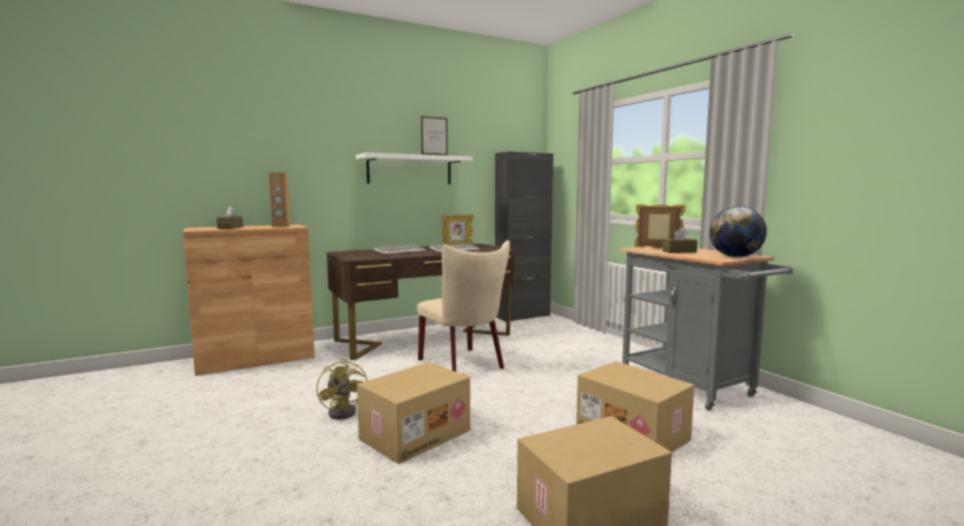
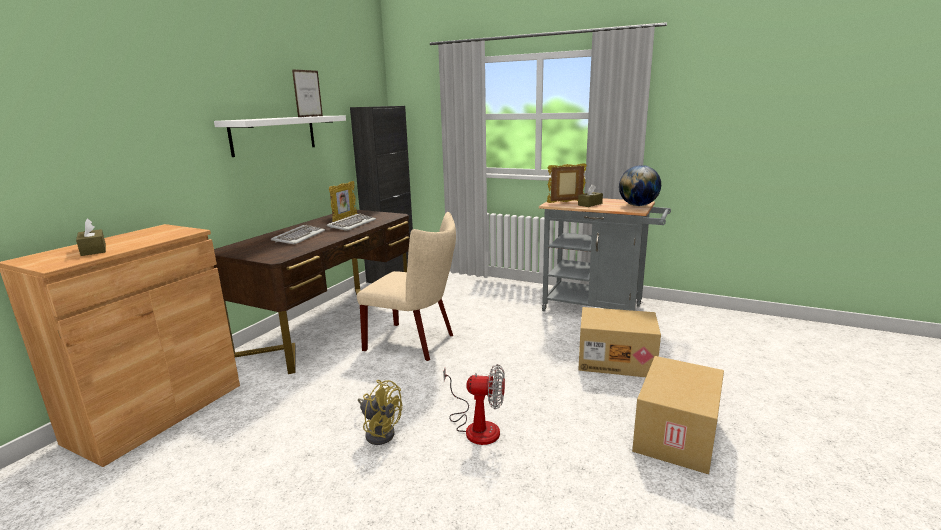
camera: 35 degrees left, 10 degrees up
(281, 226) = (160, 233): brown speaker -> none
(415, 434) = (476, 426): cardboard box -> fan

